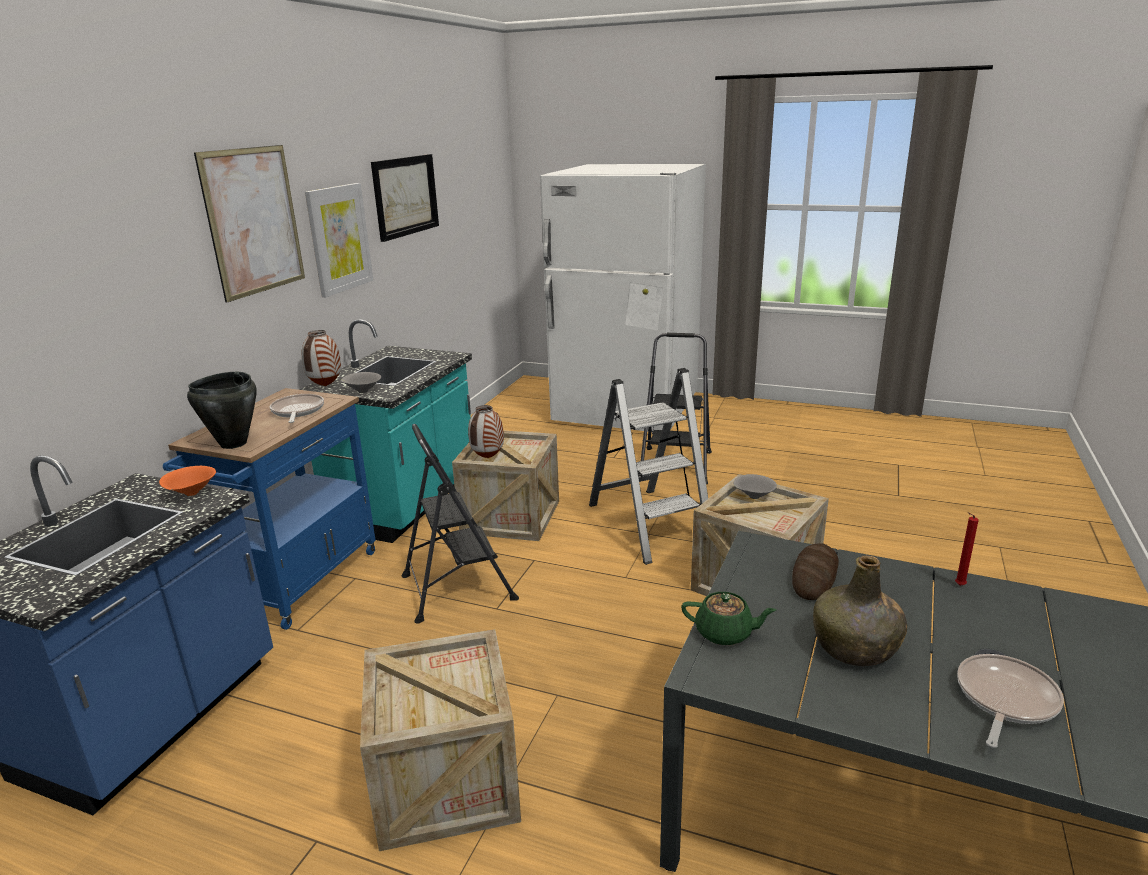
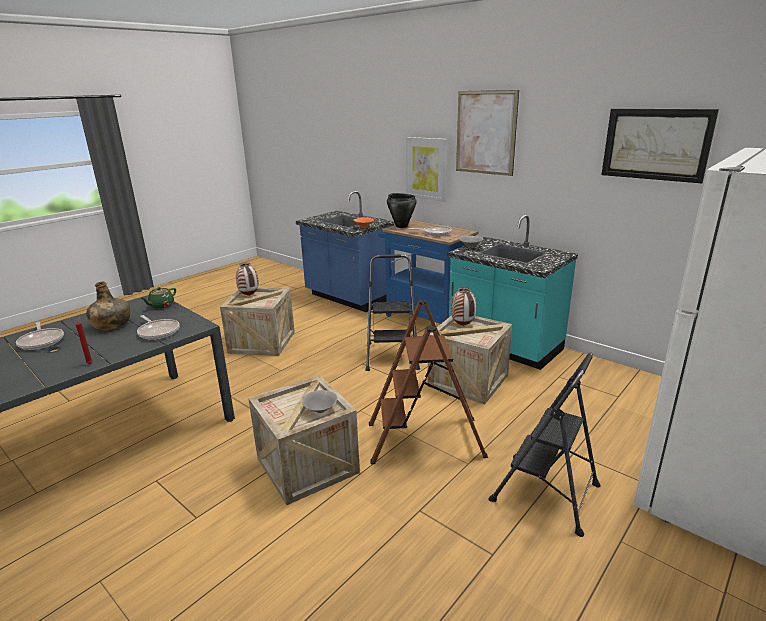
camera: 110 degrees right, 0 degrees up
(325, 386) = (488, 241): vase -> vase (249, 295)
(339, 239) = (554, 160): picture -> picture (426, 168)
(648, 523) = (426, 439): grey step ladder -> brown step ladder
(814, 576) = (158, 331): bread -> frying pan

